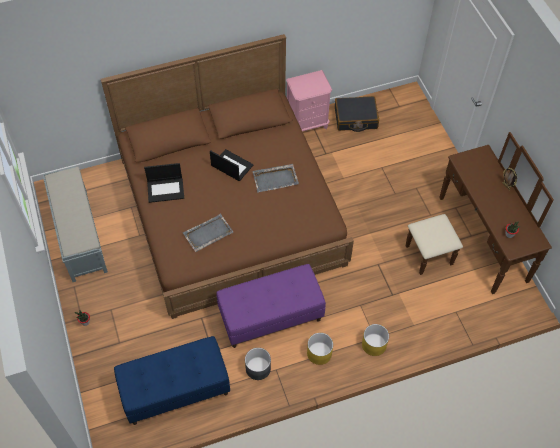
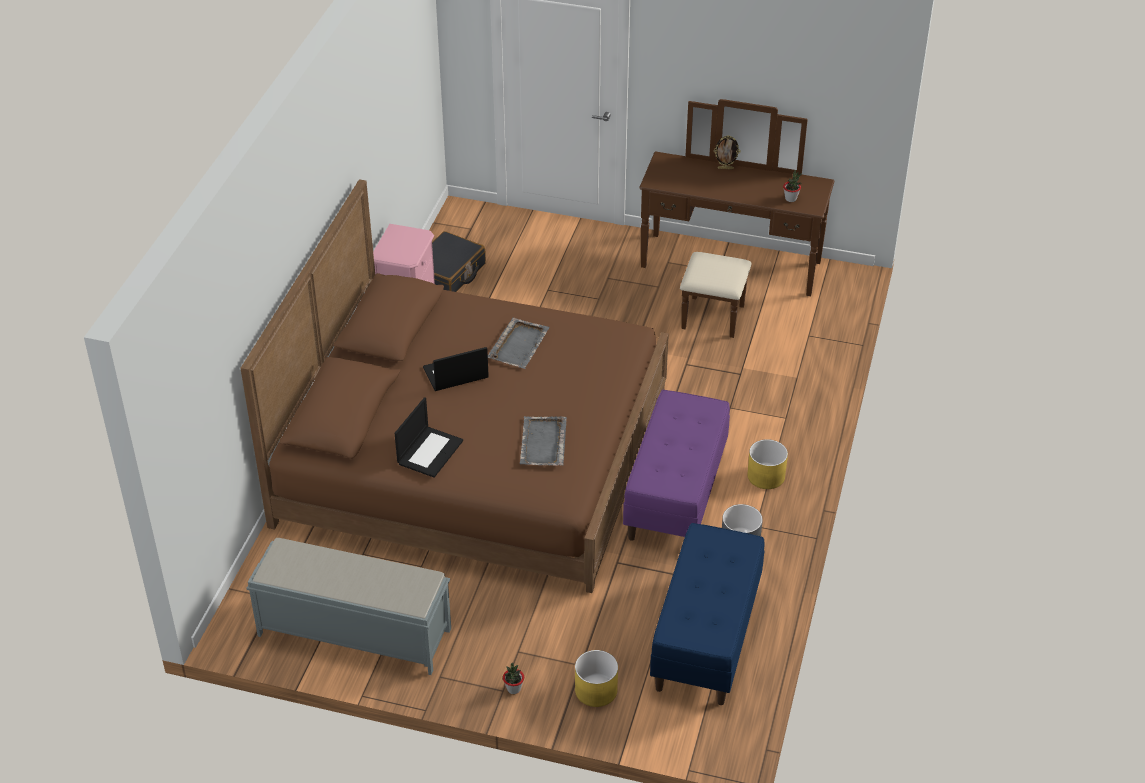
camera: 55 degrees left, 15 degrees down
(374, 345) = (795, 423): yellow planter -> yellow planter (596, 690)

